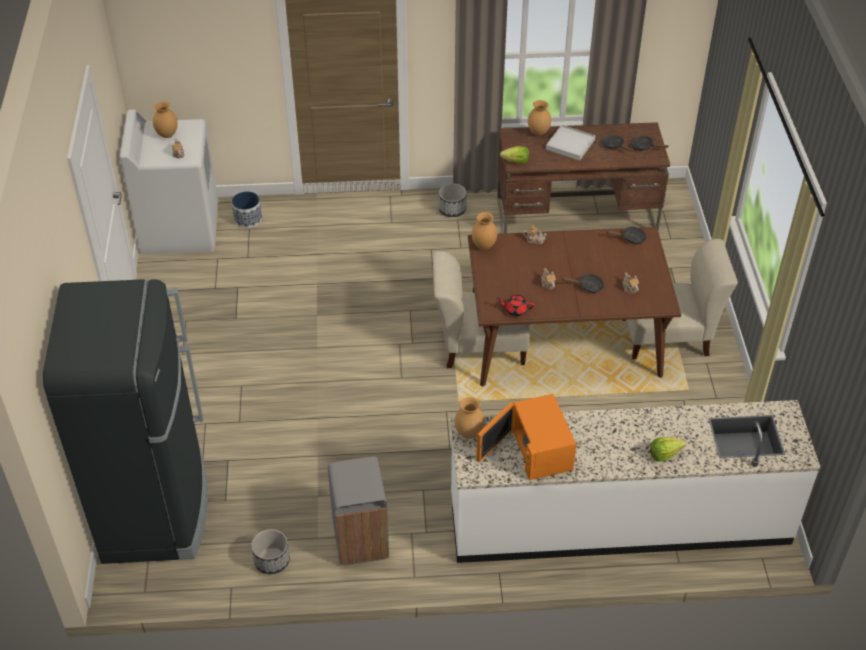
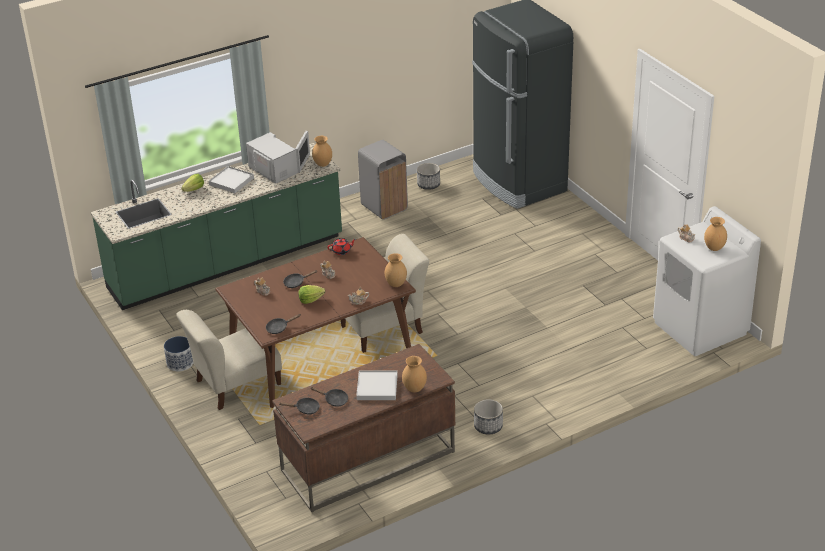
camera: 155 degrees right, 10 degrees down
(248, 219) = (656, 355): planter -> planter (180, 363)
(516, 161) = (416, 354): lettuce -> lettuce (310, 300)
(536, 449) = (276, 169): orange microwave -> white microwave
(607, 450) = (231, 181): none -> white tray
(618, 520) = (227, 264): white counter -> green counter

